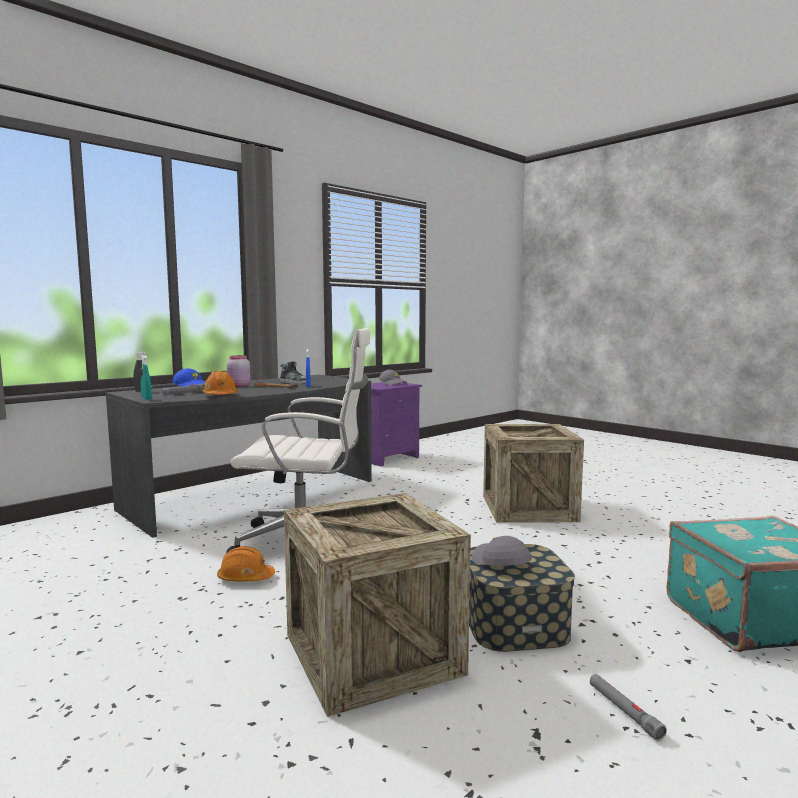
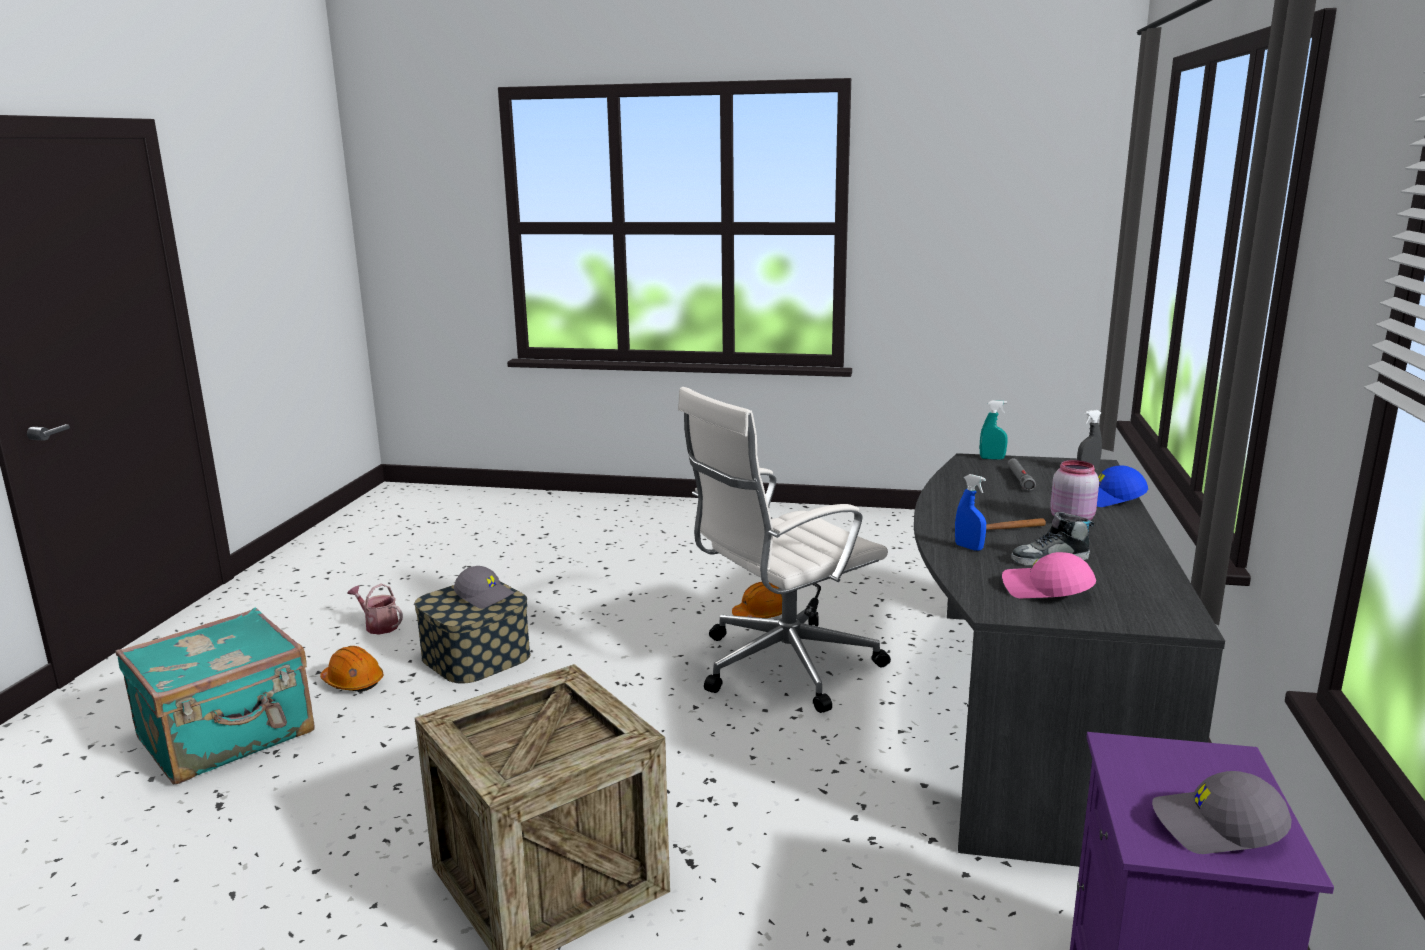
camera: 145 degrees right, 10 degrees up
(220, 396) = (951, 484): orange hard hat -> orange hard hat (353, 682)
(326, 380) = (1046, 590): none -> pink cap
(372, 654) = (572, 603): crate -> none
(623, 711) = (378, 626): grey flashlight -> watering can

